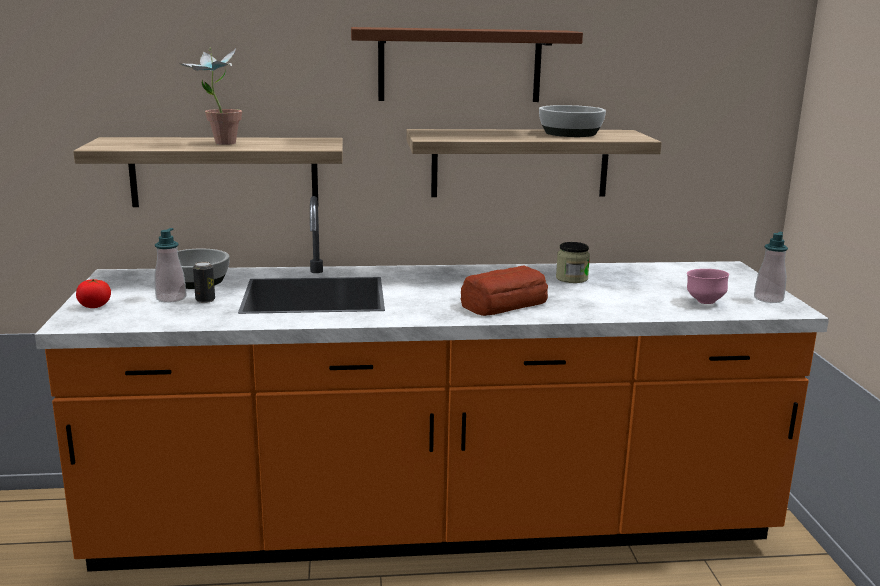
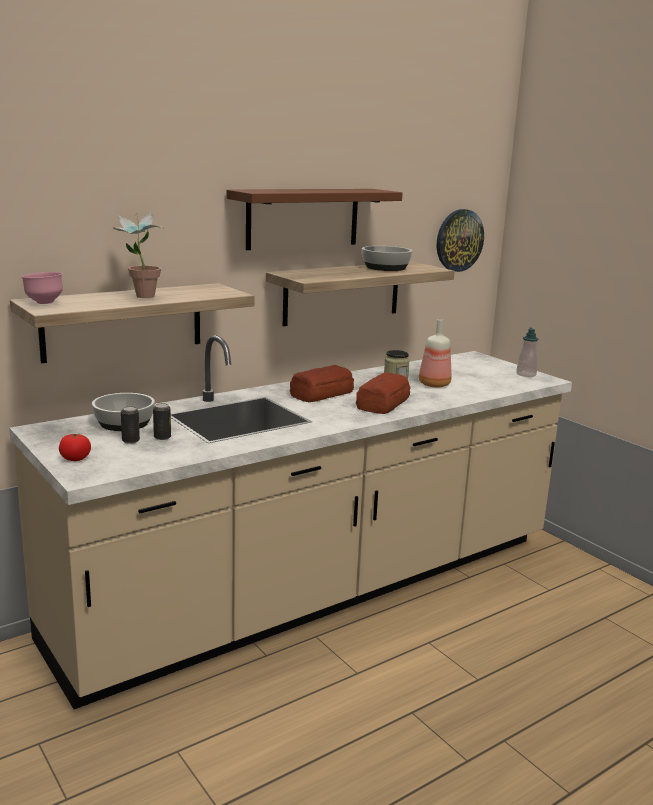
camera: 30 degrees left, 0 degrees up
(171, 298) = (130, 441): soap dispenser -> can
(435, 523) = (318, 589): orange counter -> beige counter
(448, 282) = (320, 393): none -> bread
(608, 292) = (433, 384): none -> bottle
(704, 302) = (495, 382): pink bowl -> pink bowl (43, 303)
(716, 105) = (459, 240): none -> wall clock

